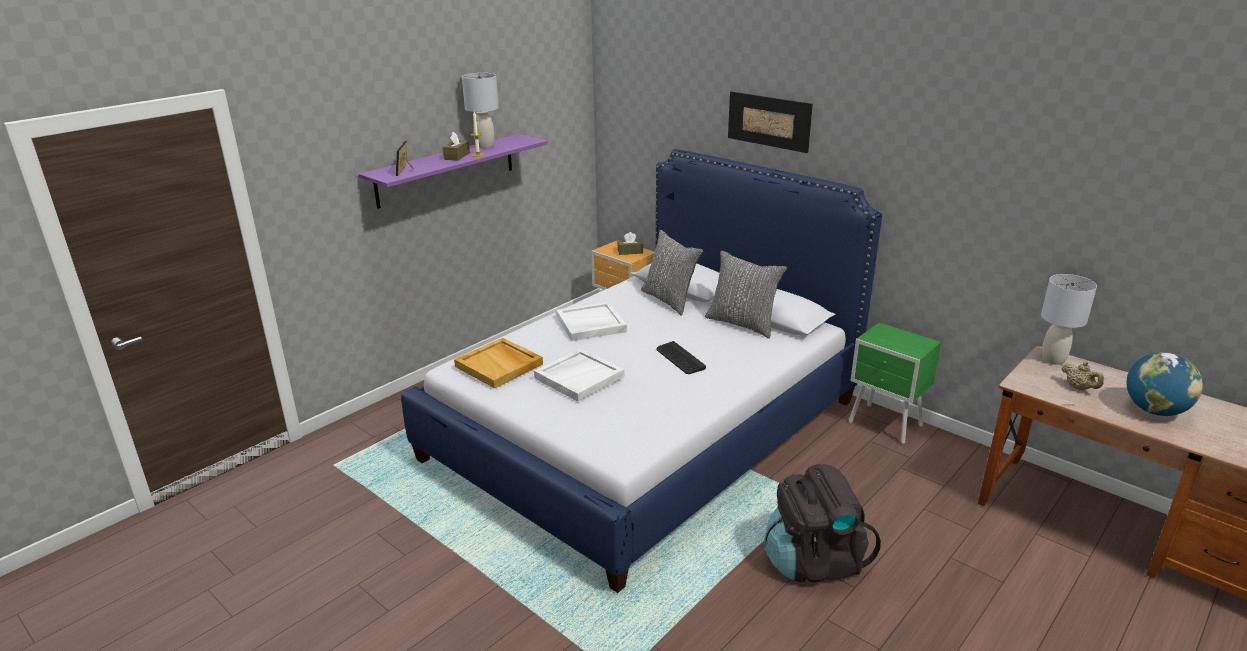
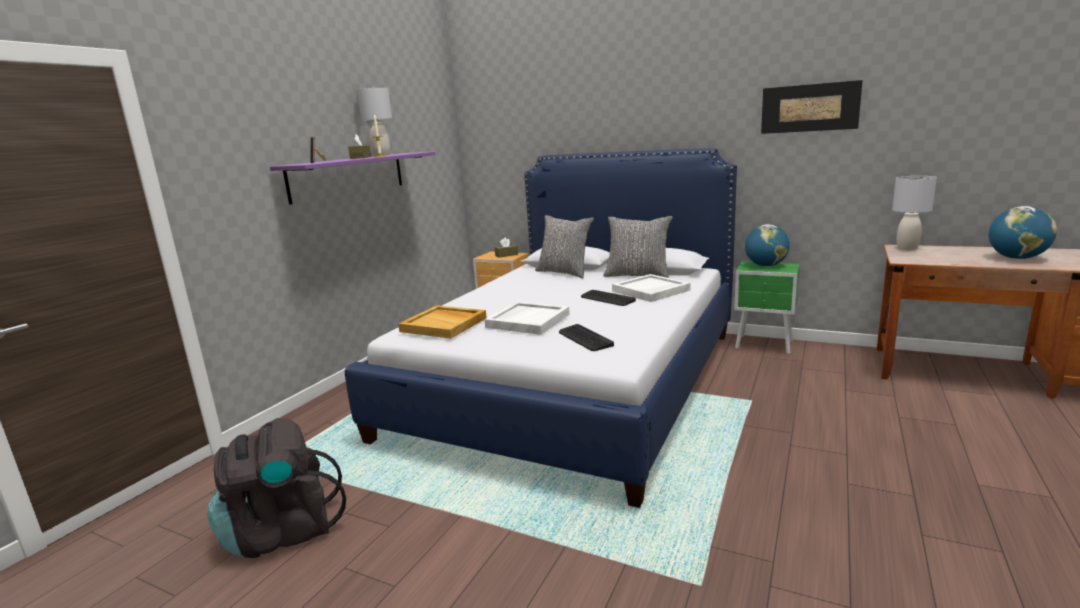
camera: 15 degrees left, 10 degrees down
(590, 324) = (509, 292): white tray -> white tray (650, 291)
(615, 417) = (584, 338): none -> keyboard
(769, 121) = (622, 115): picture -> picture (809, 108)
(813, 562) = (795, 443): black backpack -> black backpack (283, 532)
(897, 337) = (765, 265): none -> globe
(1079, 388) = (947, 256): beige teapot -> none

